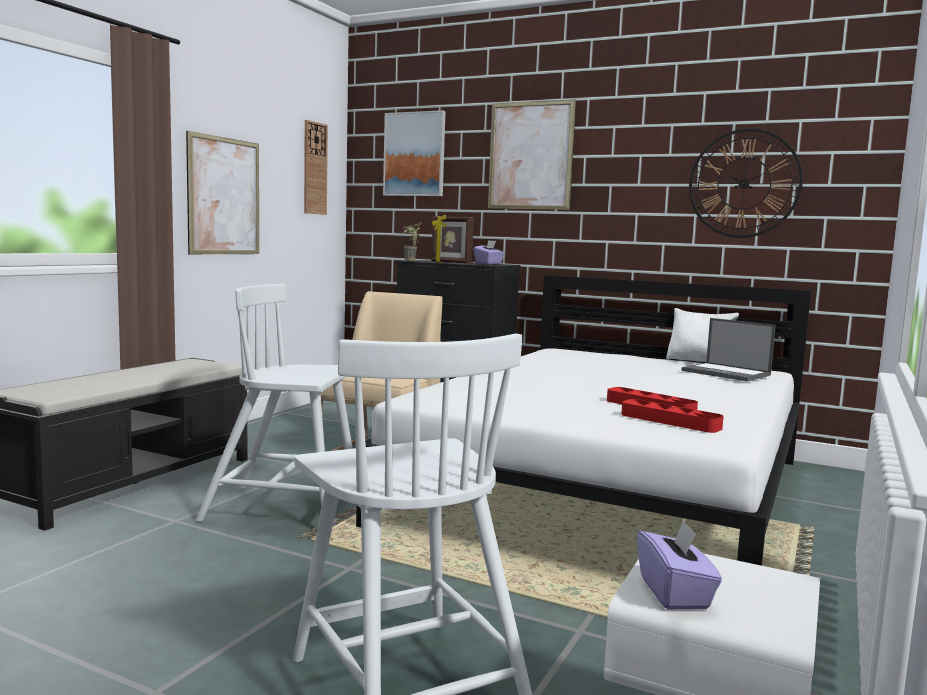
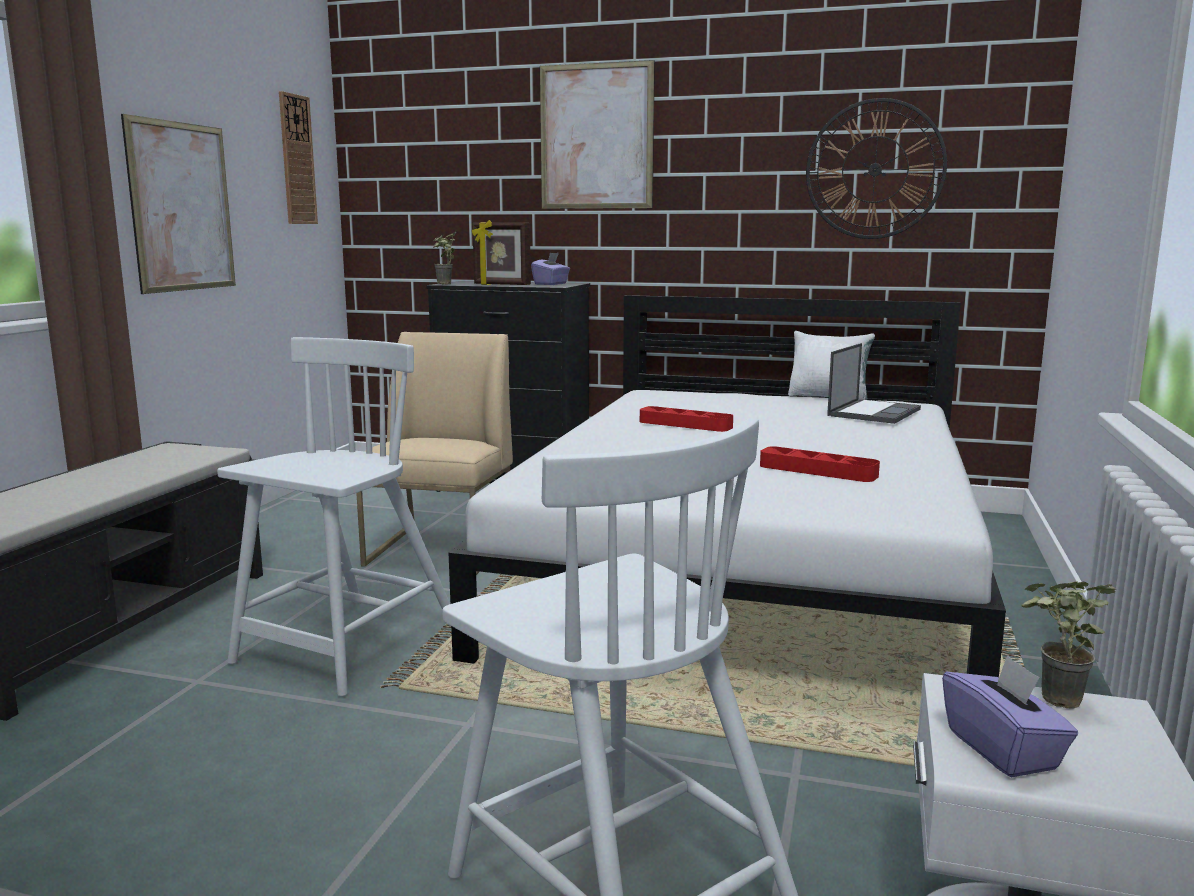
camera: 10 degrees left, 5 degrees up
(285, 509) = (346, 645): white chair -> white chair turned 120 degrees clockwise
(414, 154) = (434, 137): picture -> none
(670, 421) = (856, 491): red tray -> red tray (685, 424)
(727, 373) = (874, 412): laptop -> laptop turned 90 degrees counterclockwise
(738, 569) = (1052, 702): none -> potted plant

